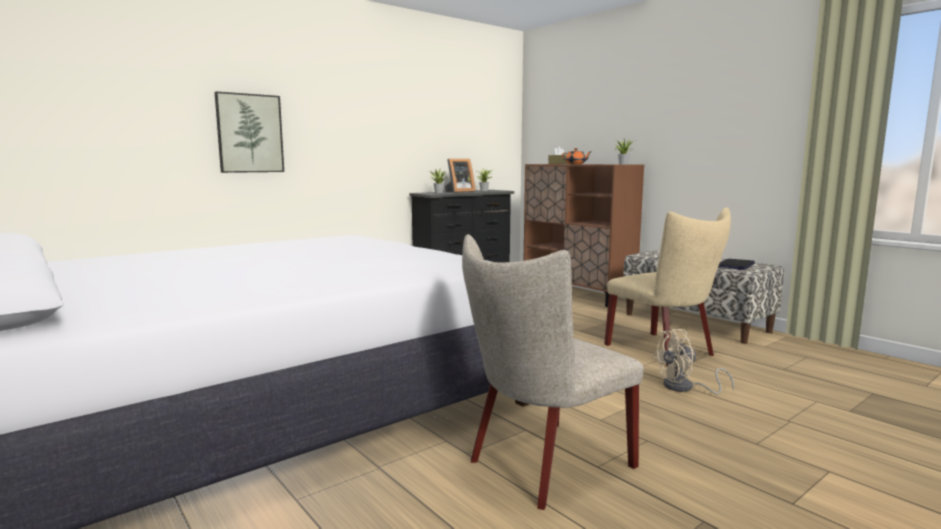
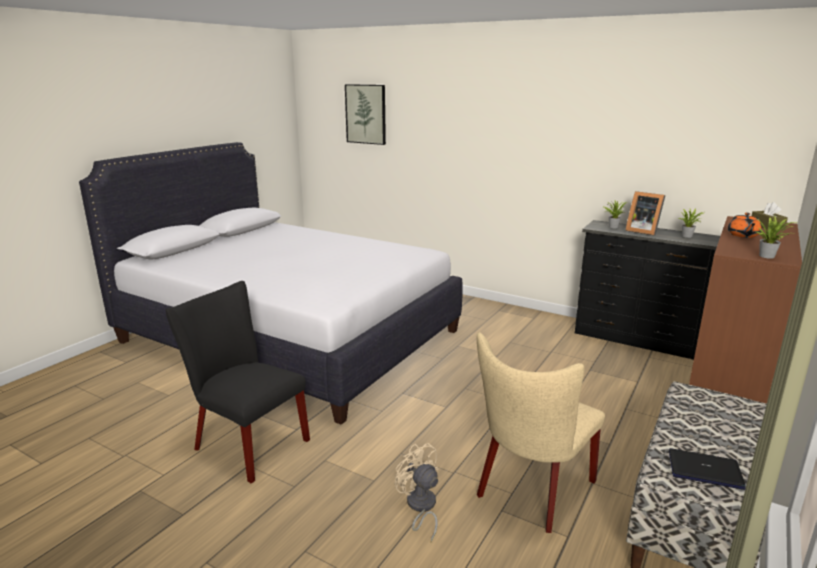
camera: 70 degrees right, 10 degrees up
(250, 133) = (451, 150): picture -> picture (366, 114)
(543, 466) = (245, 443): beige chair -> black chair

